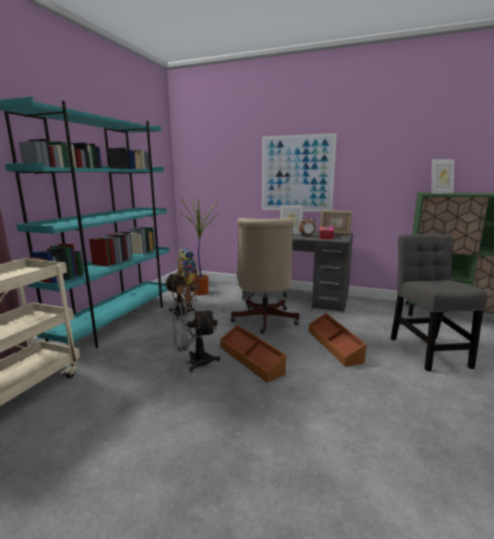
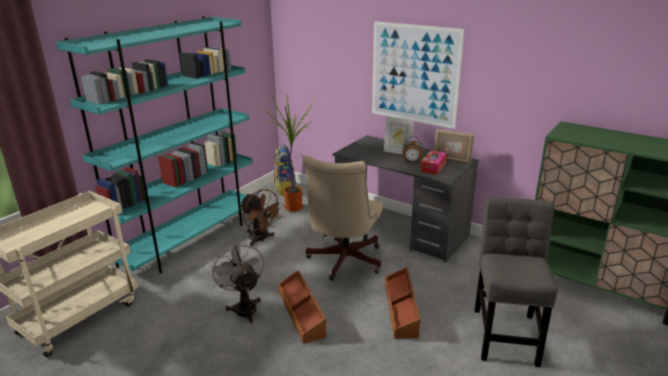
camera: 15 degrees right, 10 degrees up
(193, 362) = (244, 307): grey fan -> grey fan turned 60 degrees clockwise
(440, 193) = (579, 132): picture frame -> none

